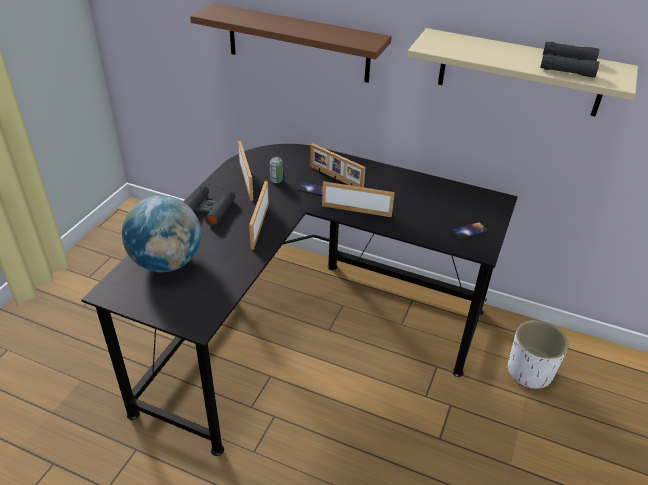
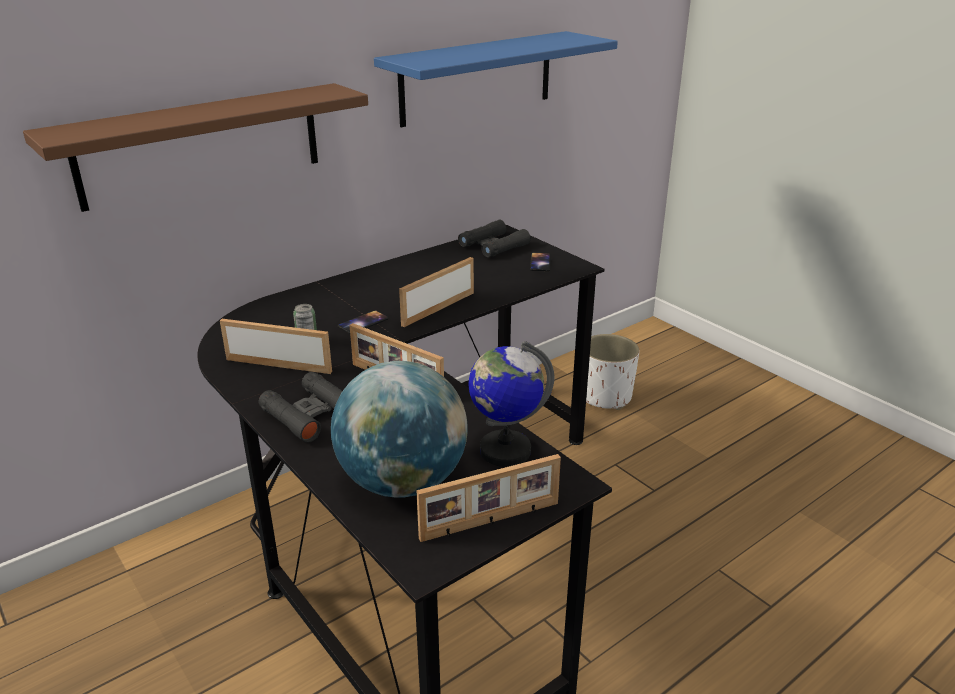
camera: 60 degrees left, 10 degrees down
(216, 289) = (504, 450): none -> globe
(335, 178) = (356, 303): picture frame -> picture frame (491, 522)
(520, 73) = (477, 78): beige shelf -> blue shelf
(567, 66) = (541, 42): black binoculars -> black binoculars (493, 245)

